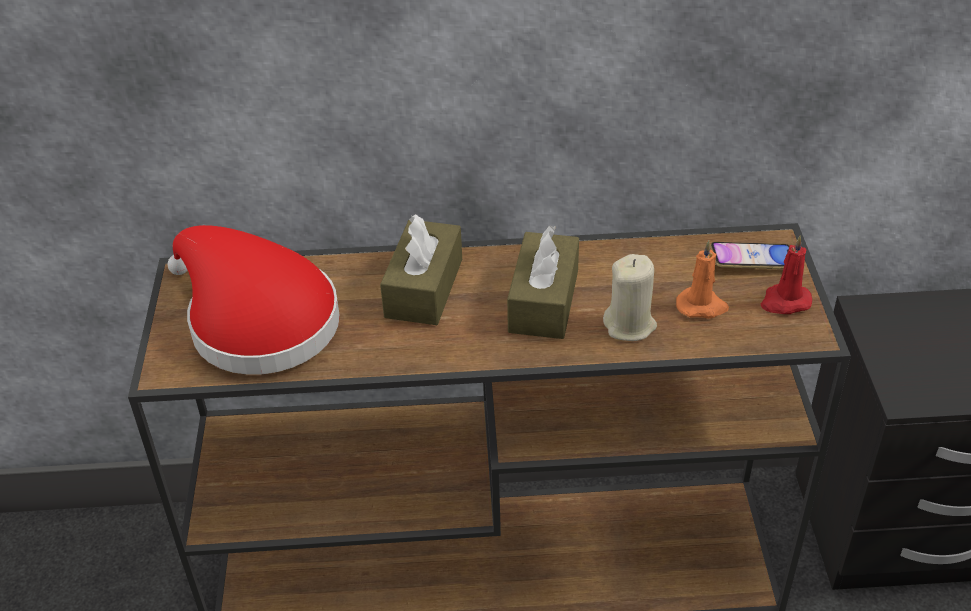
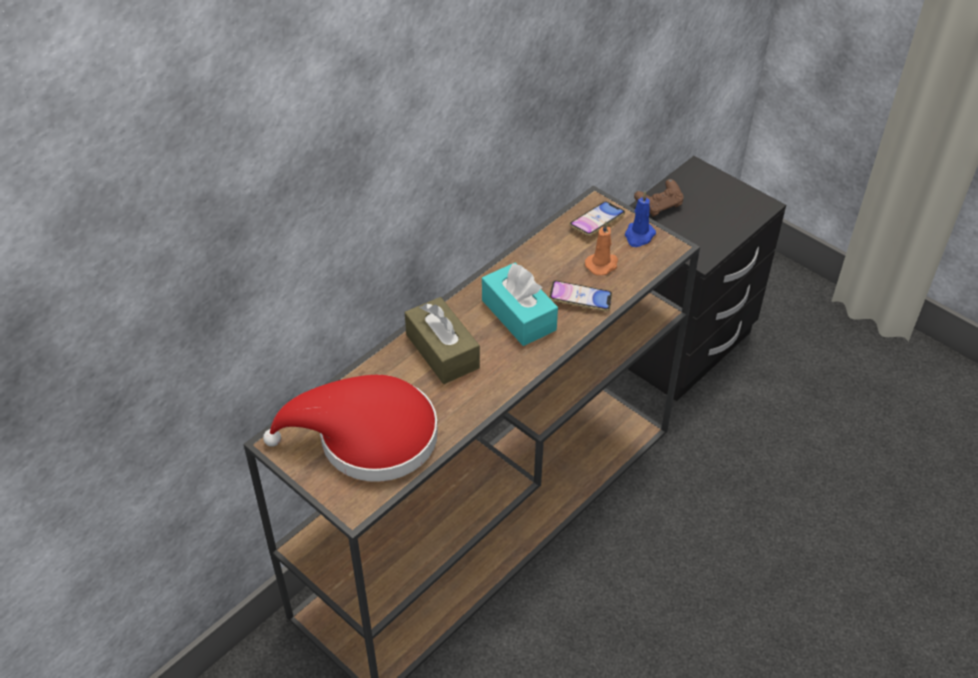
camera: 45 degrees left, 5 degrees up
(543, 301) = (518, 315): brown tissue box -> turquoise tissue box
(630, 325) = (580, 299): beige candle -> phone
(785, 302) = (639, 236): red candle -> blue candle
(916, 314) = (659, 206): none -> brown game controller

